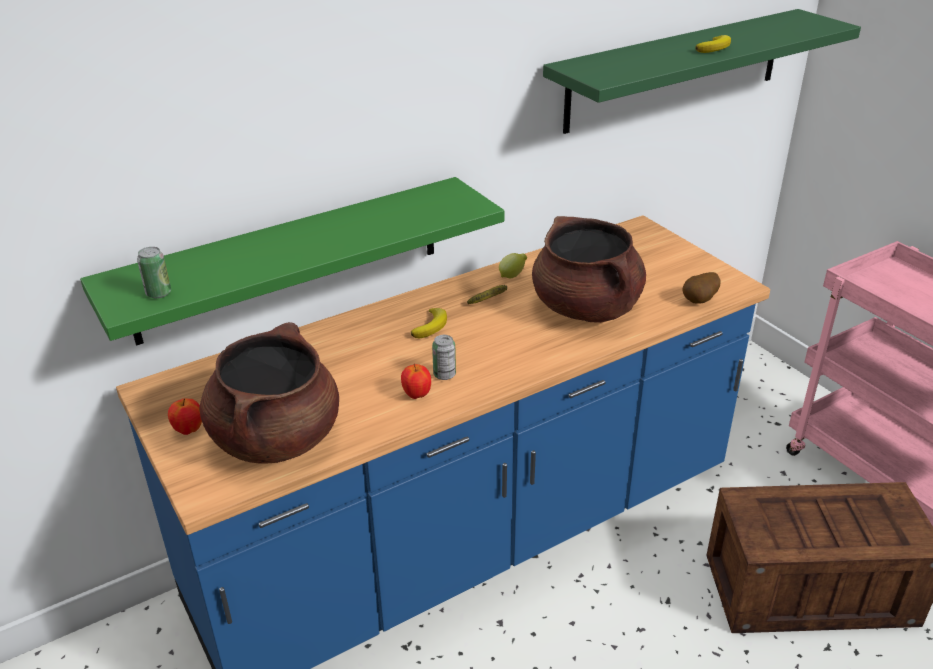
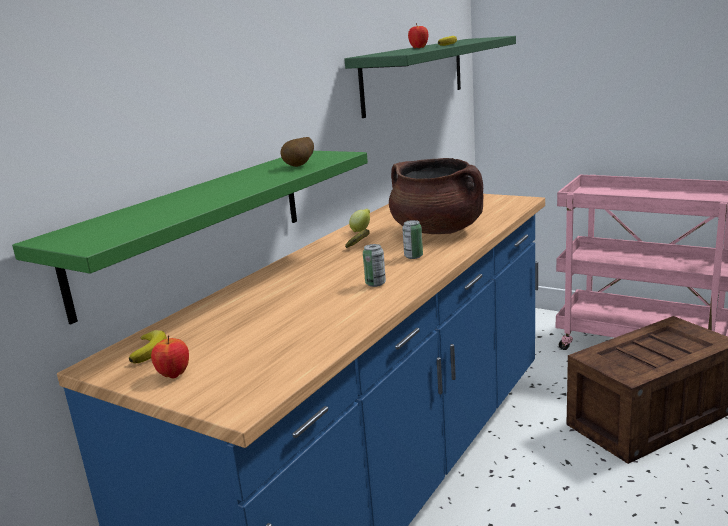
camera: 25 degrees left, 15 degrees down
(158, 293) = (117, 232): can -> can (413, 256)
(276, 438) = (271, 354): brown cooking pot -> none
(417, 395) = (367, 298): apple -> apple (418, 48)
(431, 326) = (330, 265): banana -> banana (150, 349)
(700, 301) = (510, 211): potato -> potato (300, 166)

